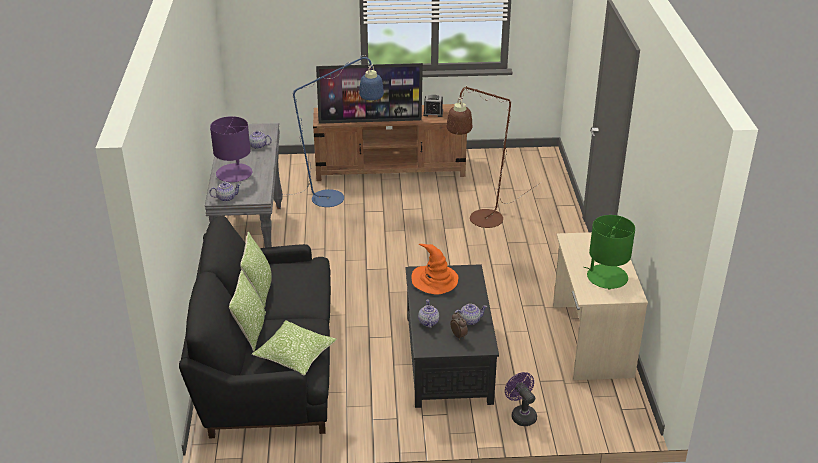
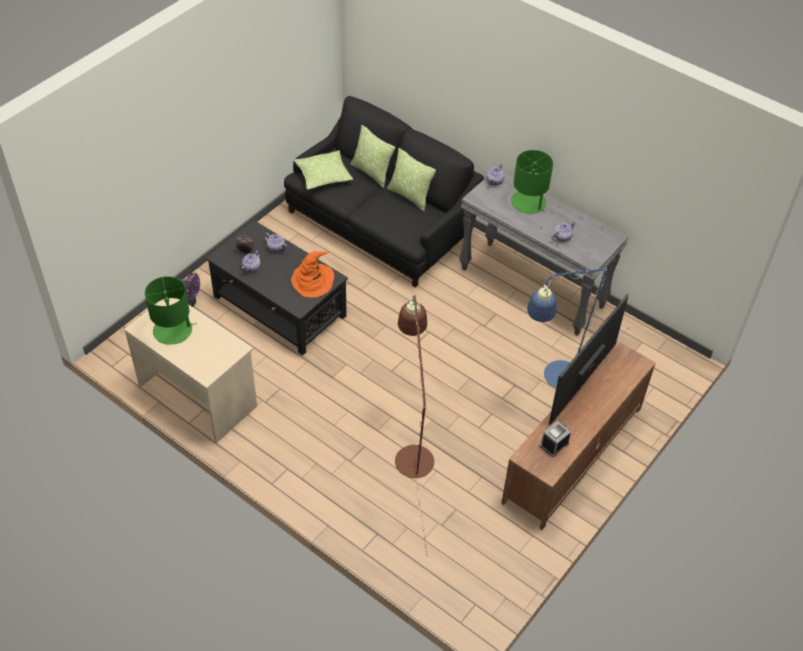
camera: 130 degrees right, 15 degrees up
(234, 173) = (528, 202): purple table lamp -> green table lamp

